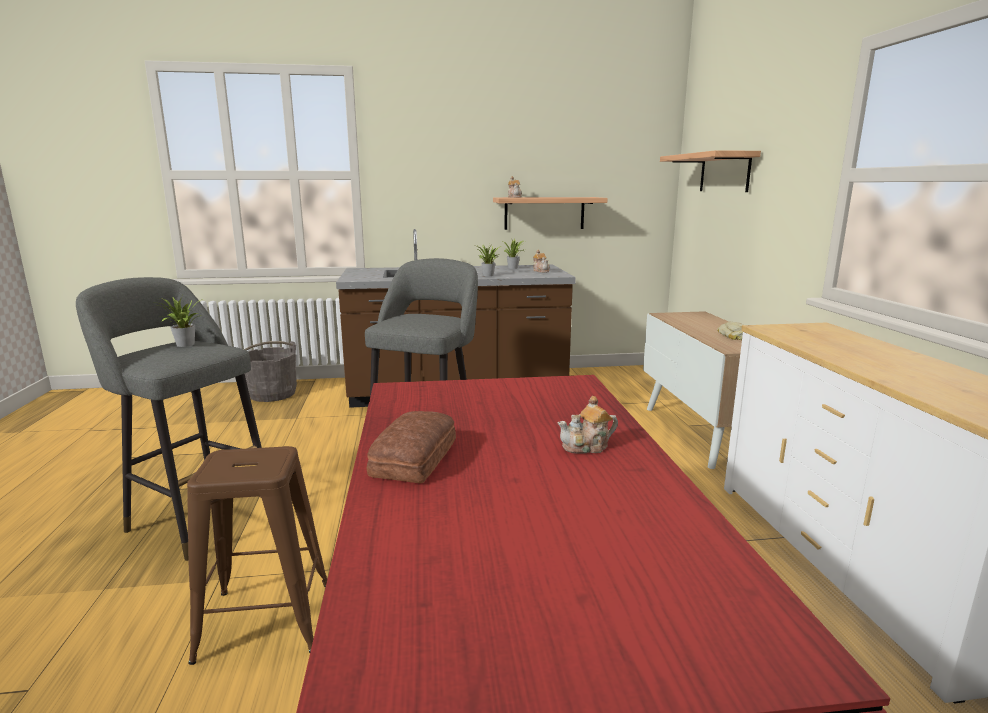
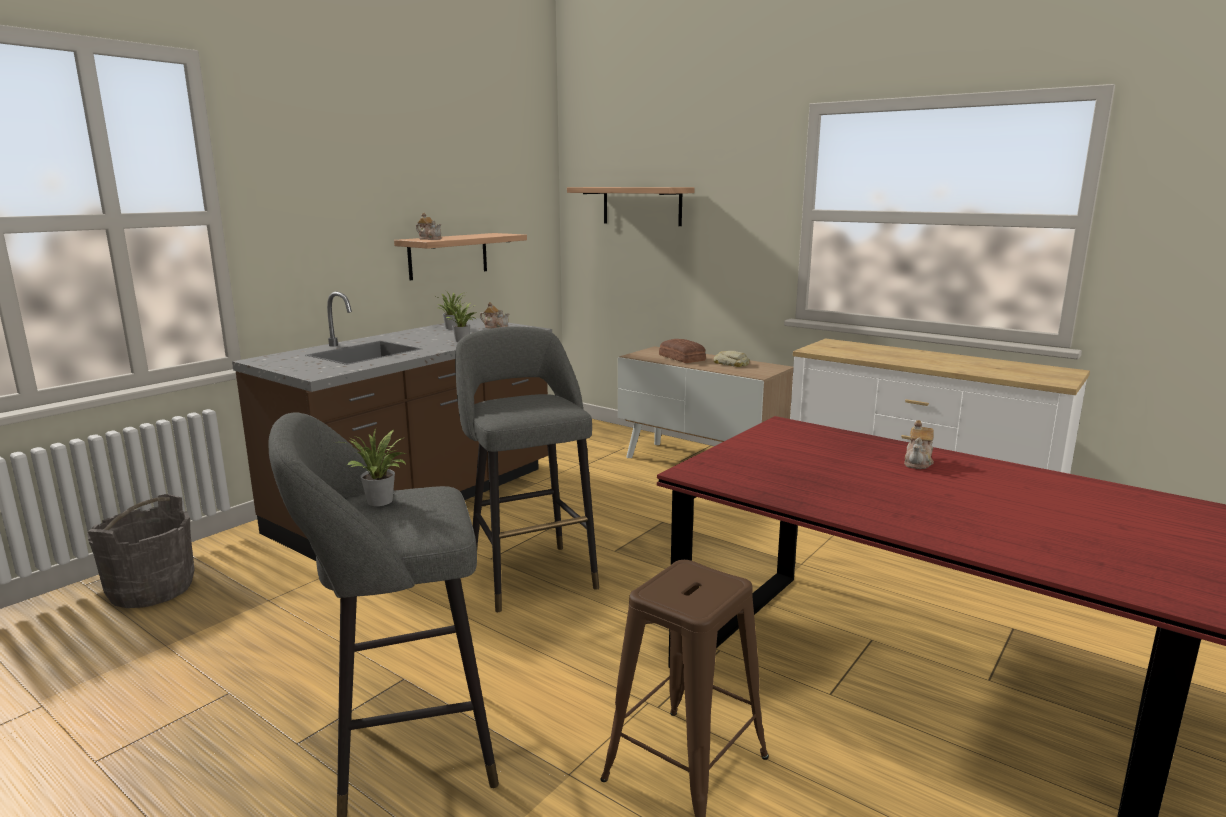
camera: 45 degrees left, 0 degrees up
(417, 458) = (871, 507): bread -> bread (682, 357)

